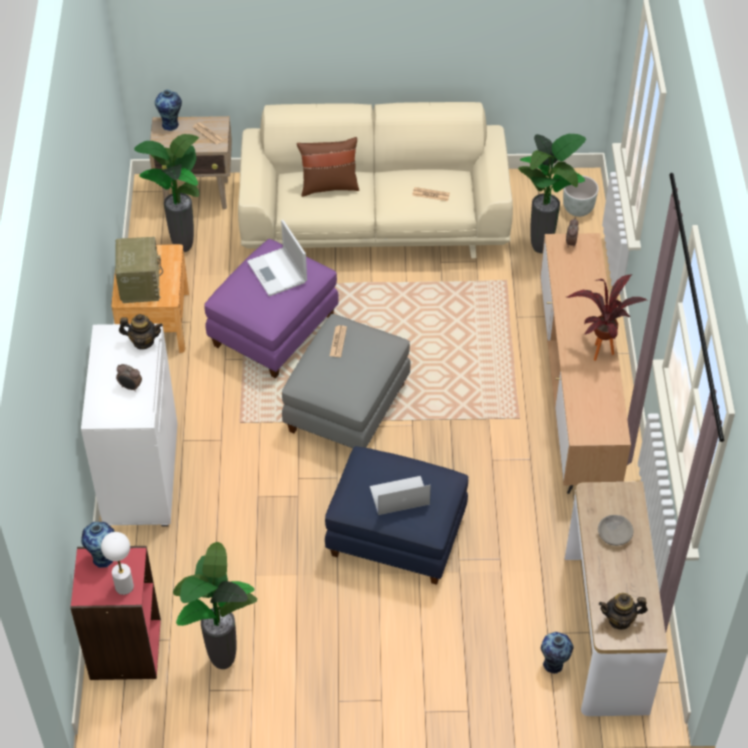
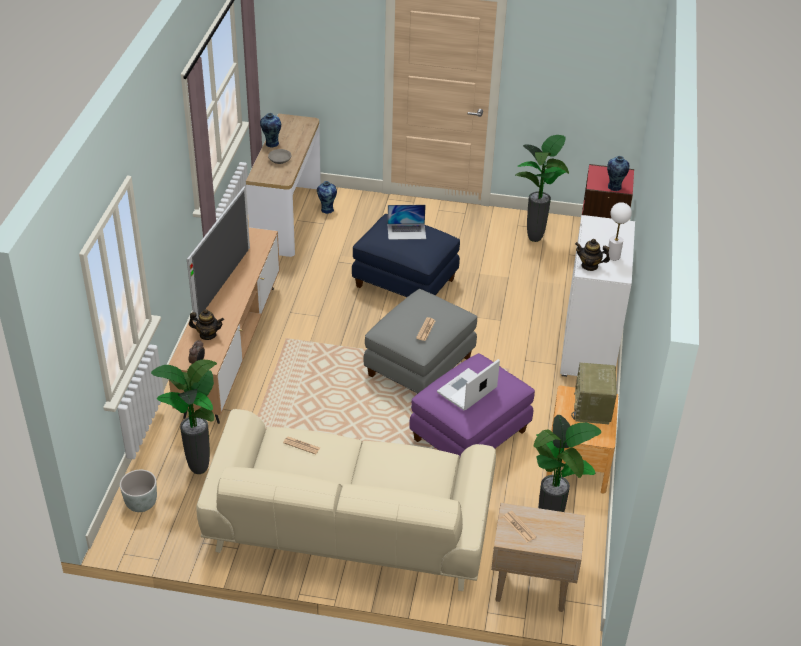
camera: 170 degrees left, 10 degrees down
(124, 586) = (600, 173): white table lamp -> white table lamp (613, 256)
(130, 387) = (599, 239): alarm clock -> none
(171, 124) = (560, 545): vase -> vase (271, 144)
(278, 273) = (466, 391): laptop -> laptop turned 120 degrees counterclockwise
(329, 186) = (399, 472): brown pillow -> none
(597, 348) = (223, 283): potted plant -> television
(620, 620) = (298, 126): teapot -> teapot (208, 335)

